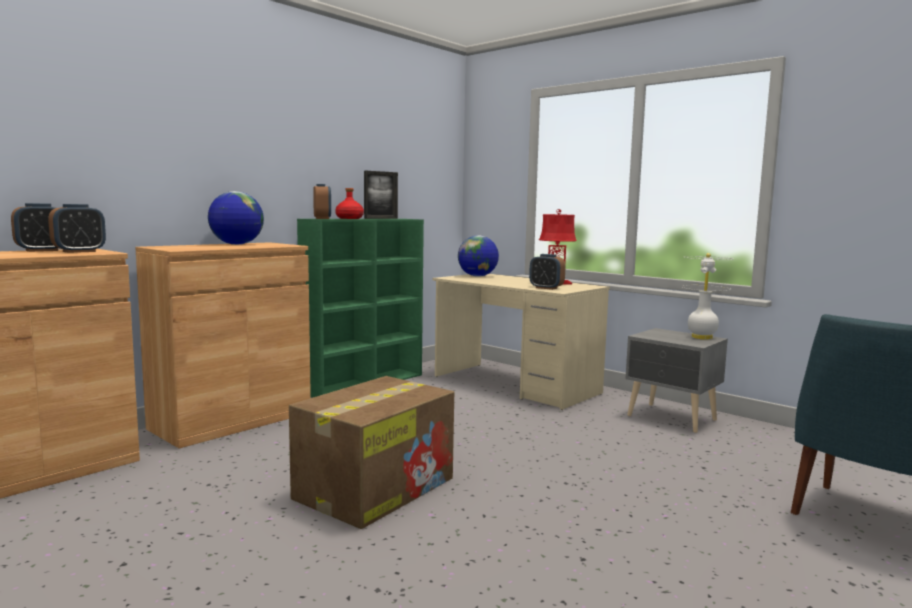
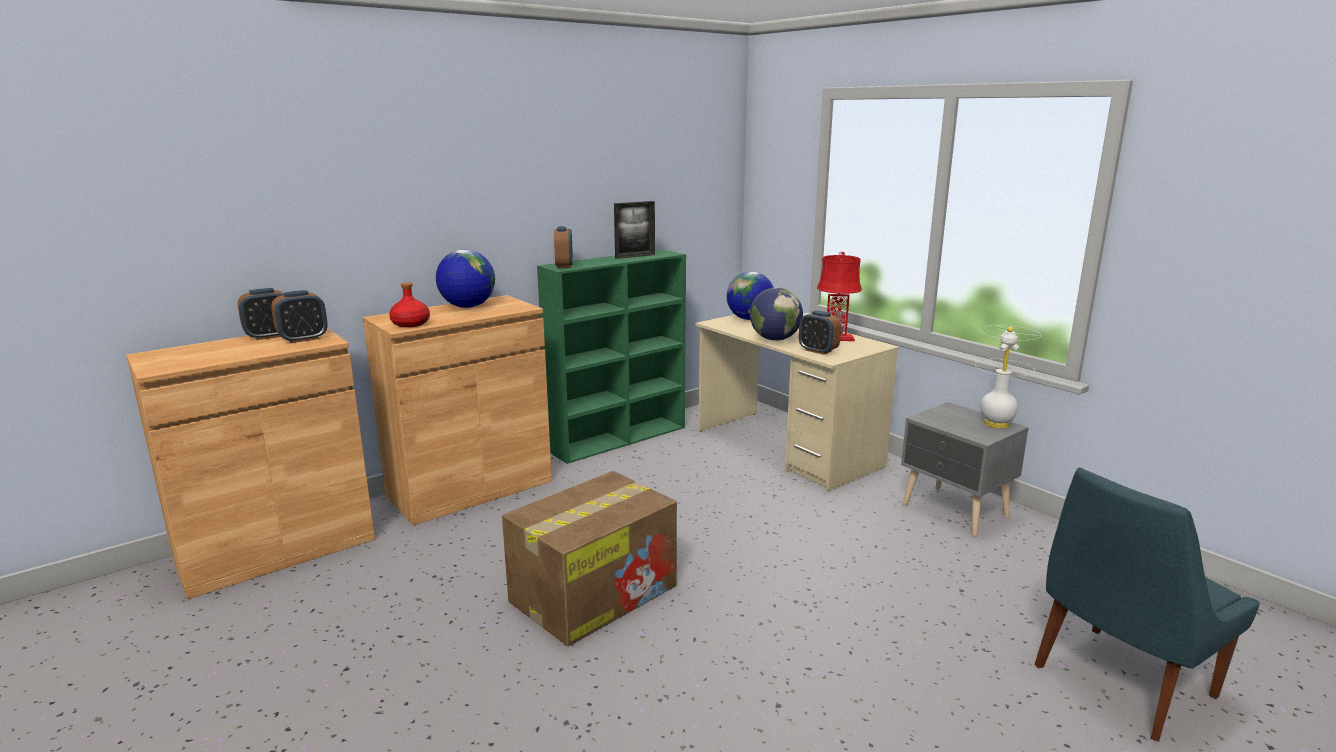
camera: 10 degrees right, 10 degrees up
(349, 218) = (596, 261): red bottle -> red bottle (410, 324)
(506, 284) = (775, 339): none -> globe

